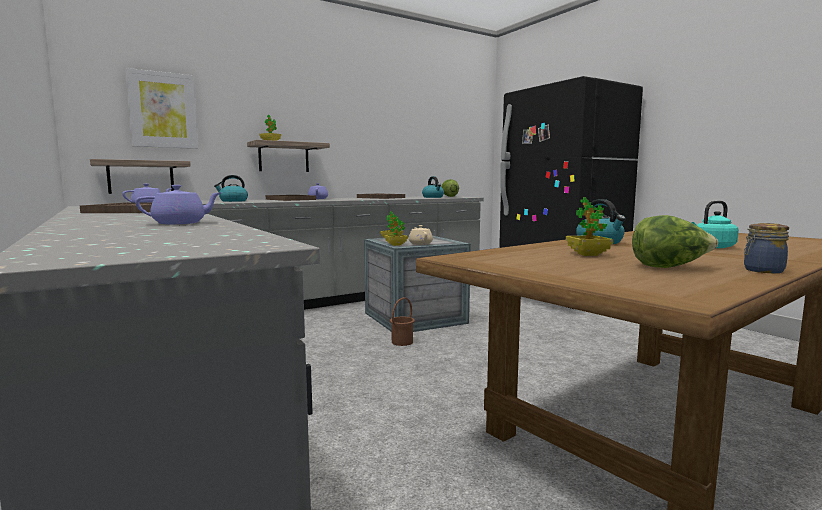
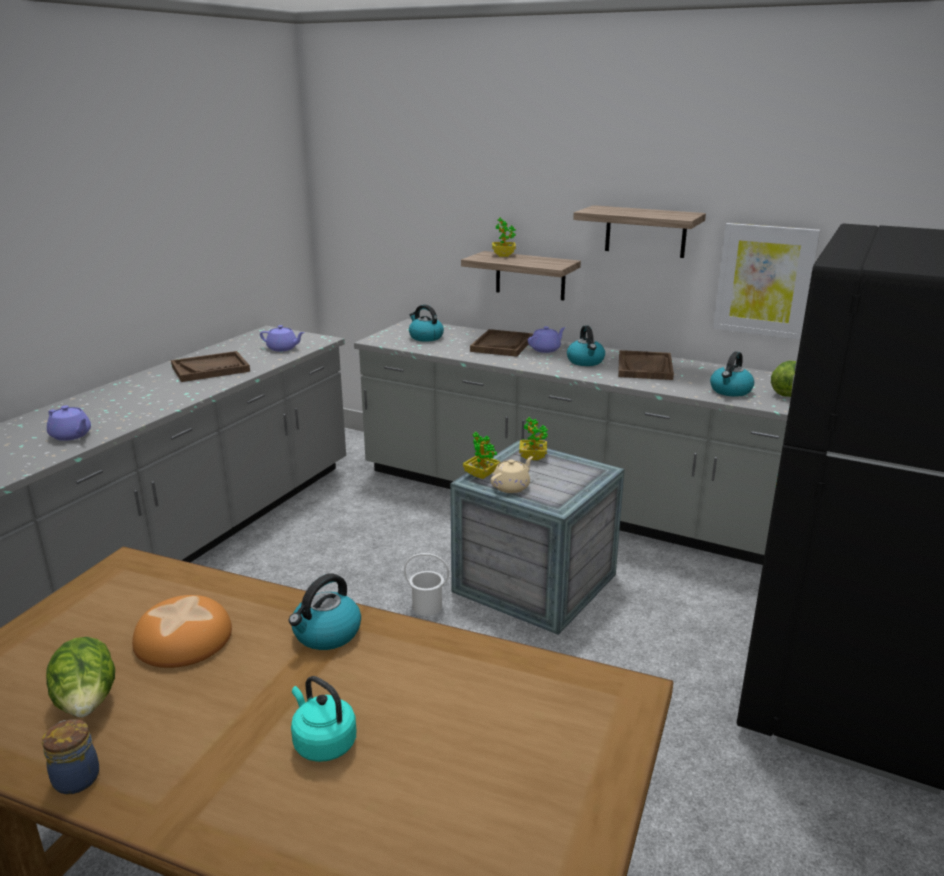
camera: 60 degrees right, 15 degrees up
(141, 177) = (374, 285): shelf -> shelf (645, 231)
(163, 110) = (395, 208): picture -> picture (764, 281)
(352, 198) = (585, 361): none -> kettle
(401, 342) = (427, 606): brown bucket -> white bucket
(588, 254) = (182, 638): potted plant -> bread

